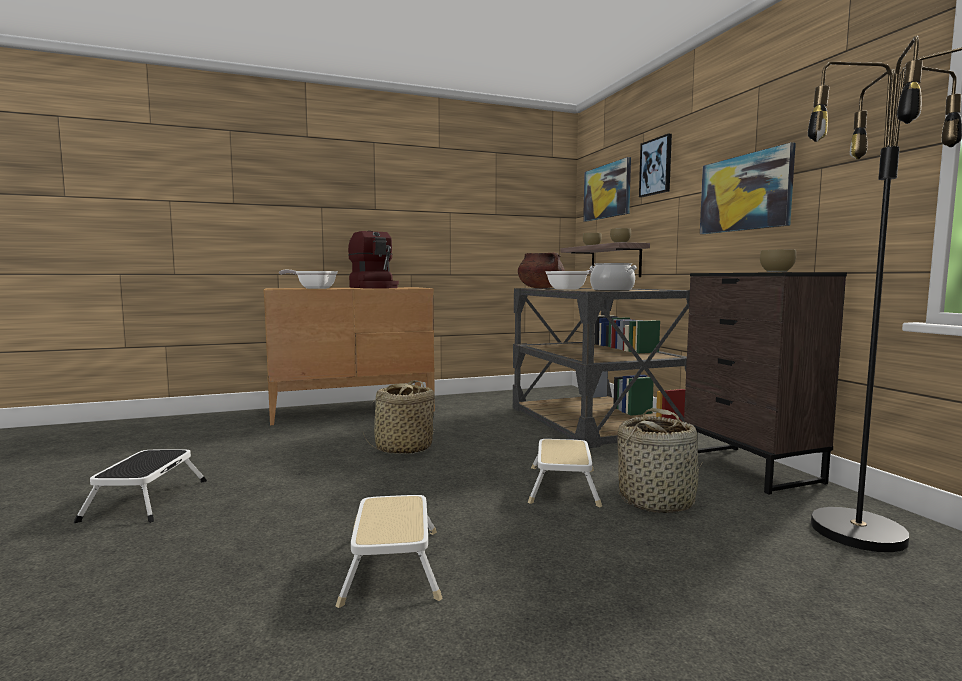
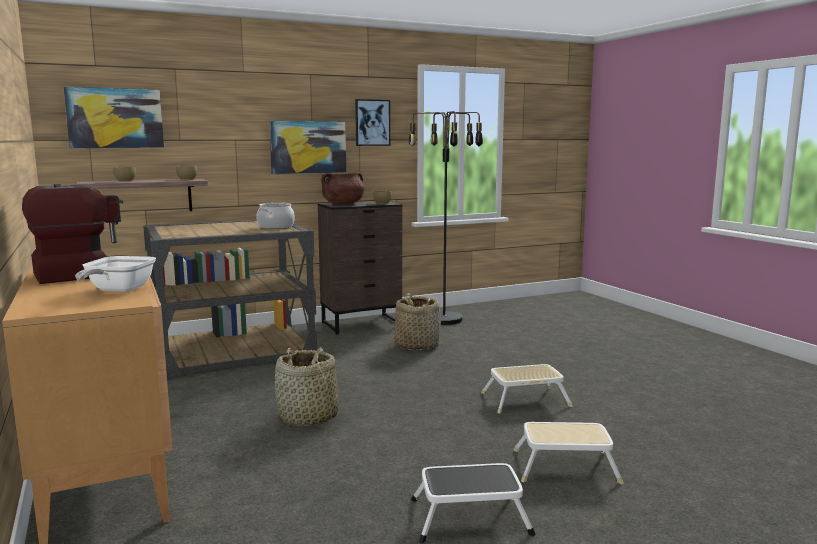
camera: 95 degrees left, 5 degrees up
(540, 288) = (175, 235): brown cooking pot -> brown cooking pot (343, 204)
(564, 485) = (397, 363): beige step ladder -> beige step ladder (565, 466)
(570, 289) = (227, 231): frying pan -> none
(656, 167) = (203, 108): picture -> picture (372, 122)

